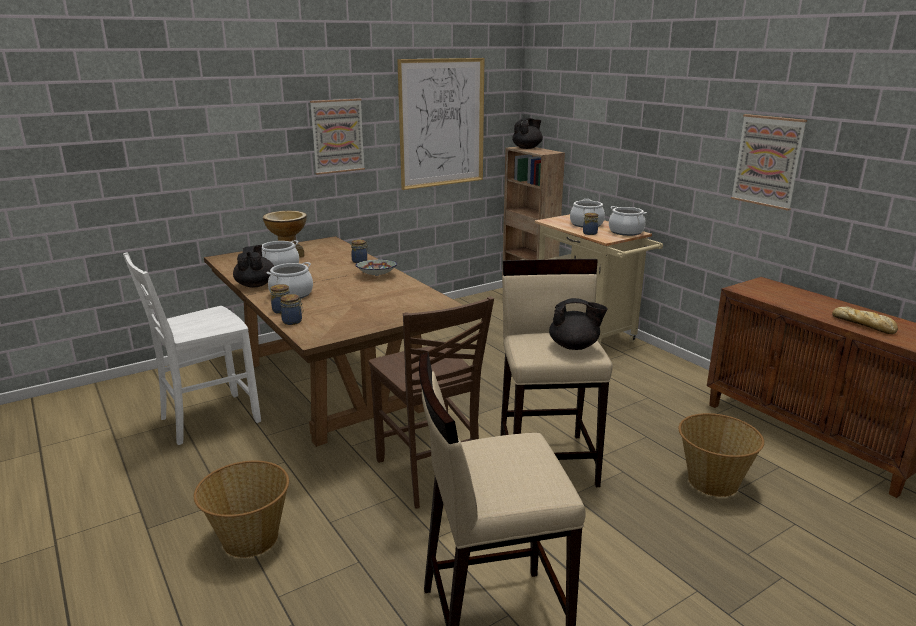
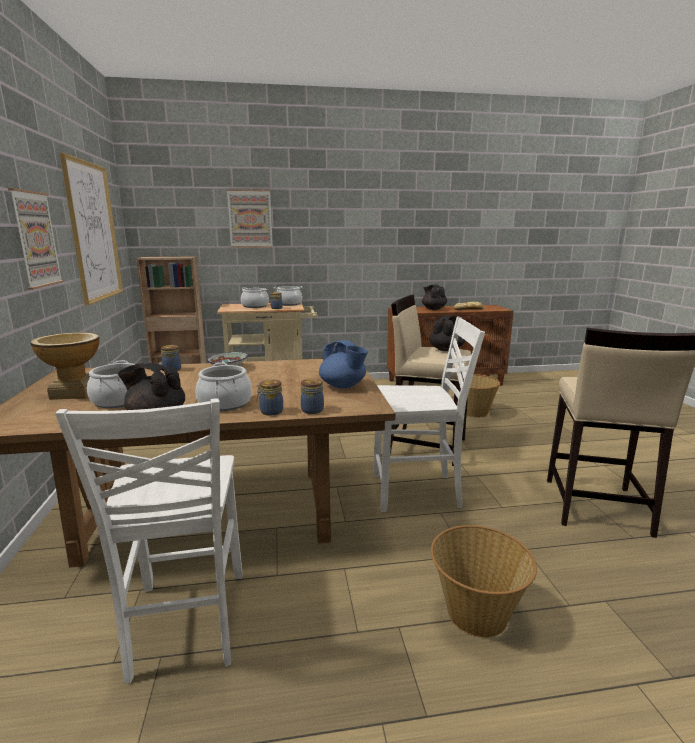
camera: 65 degrees left, 5 degrees down
(362, 320) = (343, 386): none -> blue teapot
(429, 474) = (418, 492): brown chair -> white chair
(527, 148) = (155, 257): black teapot -> black teapot (433, 309)
(768, 161) = (378, 237): picture -> picture (250, 219)

